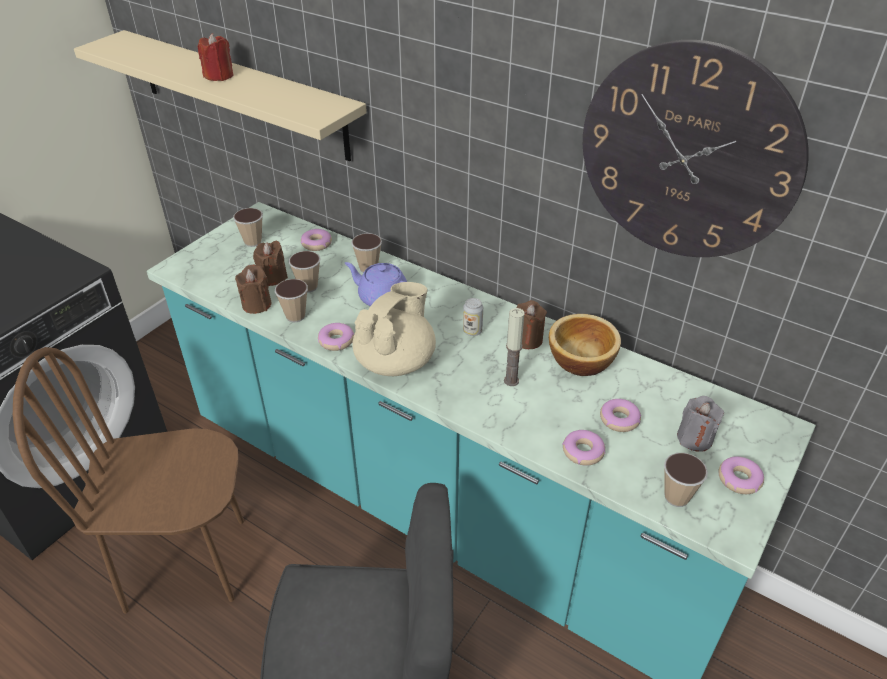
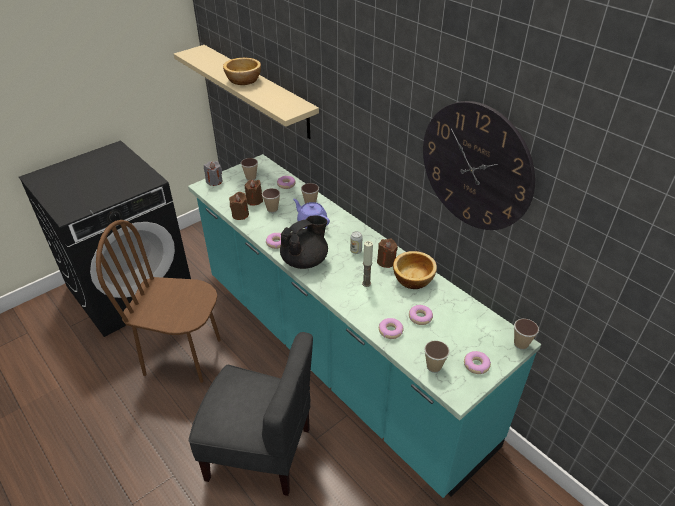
camera: 15 degrees right, 0 degrees up
(219, 76) = (244, 80): red candle -> bowl
(295, 316) = (259, 225): cup -> cup (521, 344)
(396, 361) = (305, 260): beige teapot -> black teapot
(694, 438) = (460, 337): grey candle -> grey candle (214, 181)

